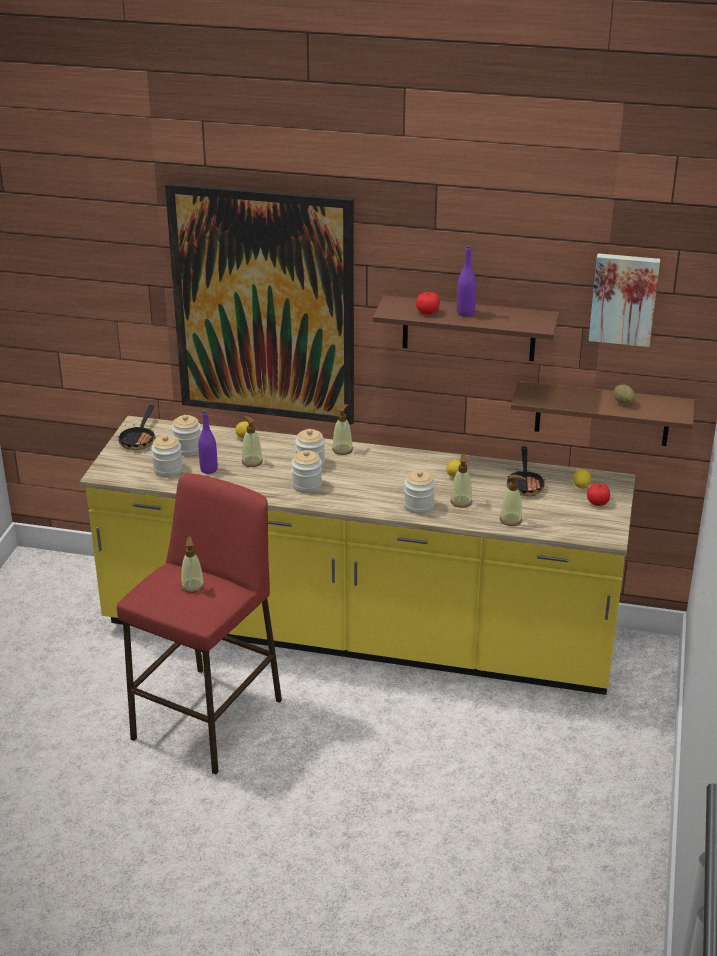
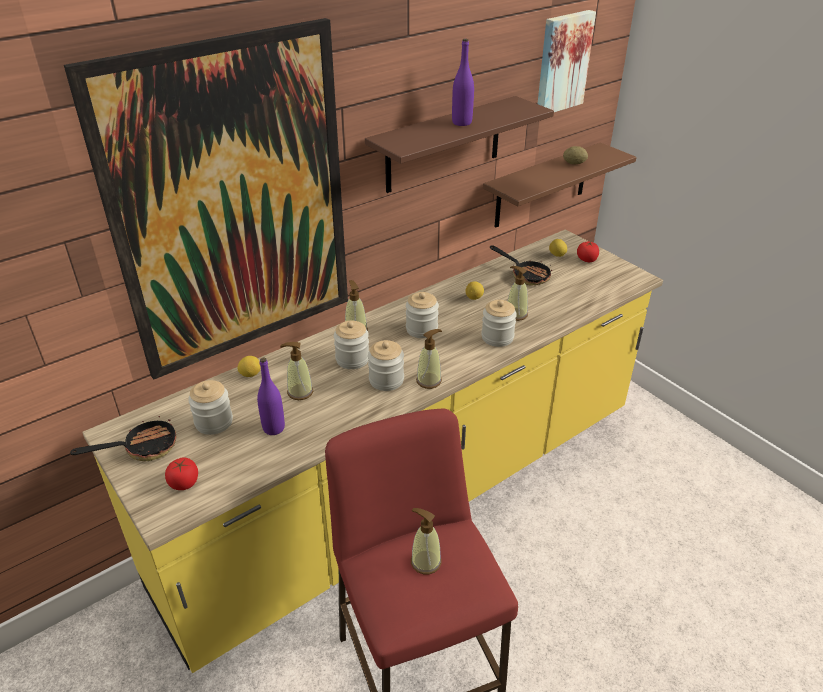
camera: 50 degrees left, 5 degrees up
(139, 439) = (143, 448): frying pan -> frying pan turned 75 degrees counterclockwise
(168, 469) = (231, 457): jar -> jar (421, 329)
(427, 312) = (433, 134): tomato -> tomato (184, 483)
(511, 520) = (570, 306): soap dispenser -> soap dispenser (429, 381)

